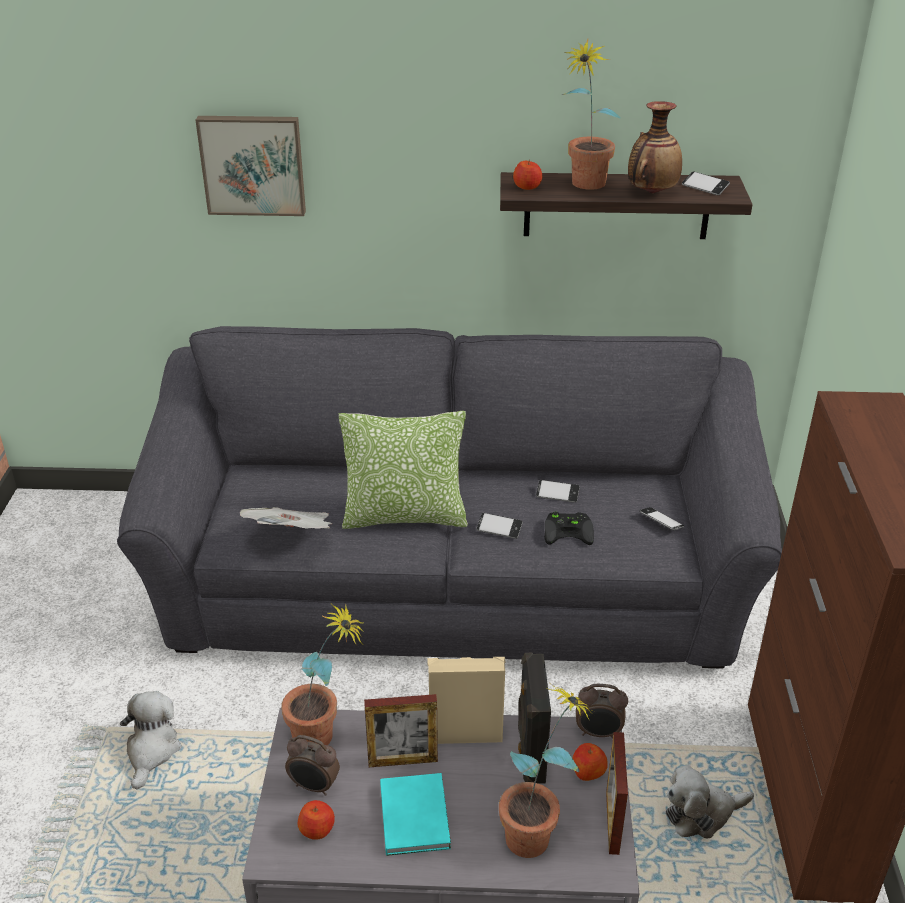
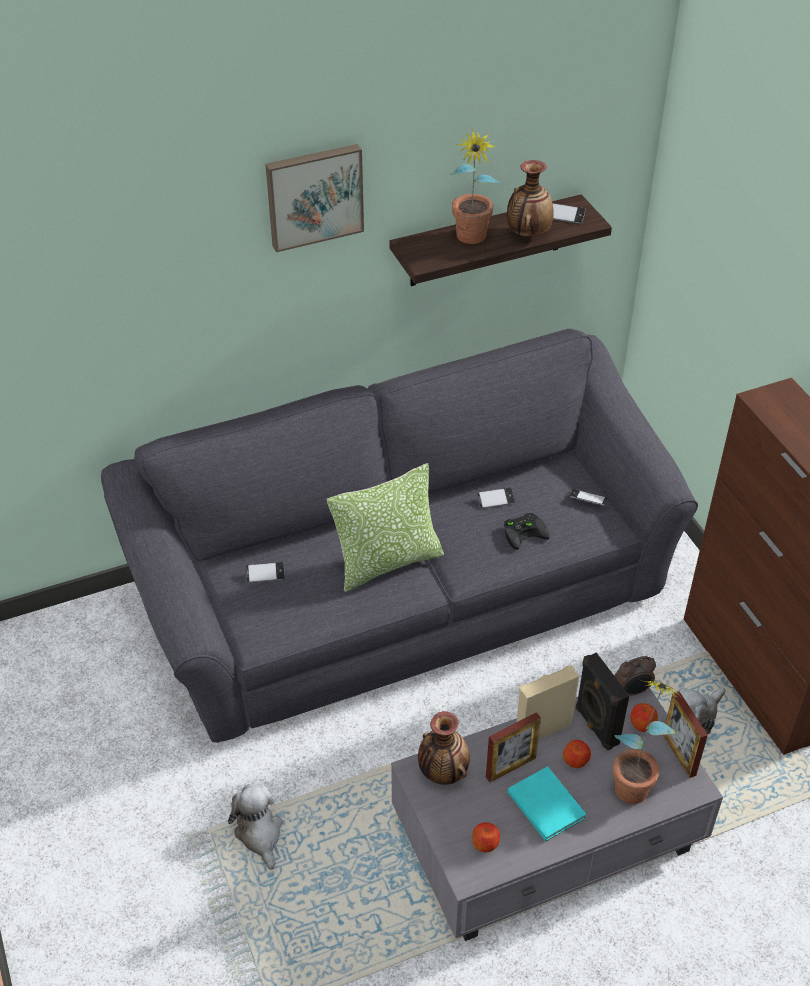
camera: 25 degrees left, 10 degrees up
(253, 164) = (167, 289): picture -> picture (314, 195)
(292, 536) = (309, 614): newspaper -> none
(314, 786) = (461, 813): alarm clock -> none
(325, 737) = (442, 772): potted plant -> vase
(499, 529) = (470, 548): phone -> phone (265, 574)
(527, 187) = (426, 254): apple -> apple (576, 760)

